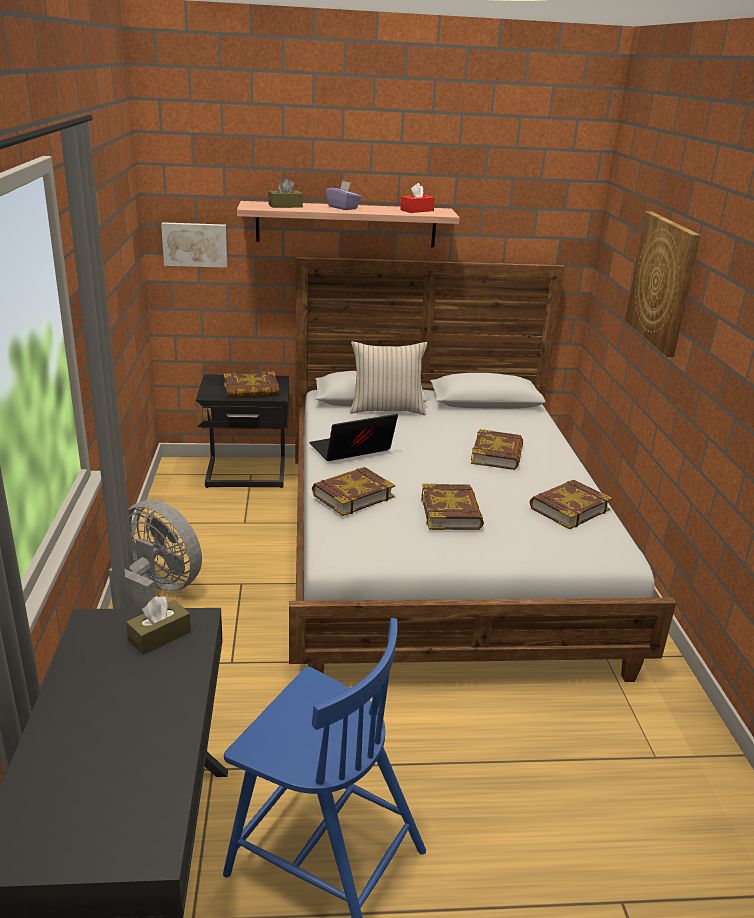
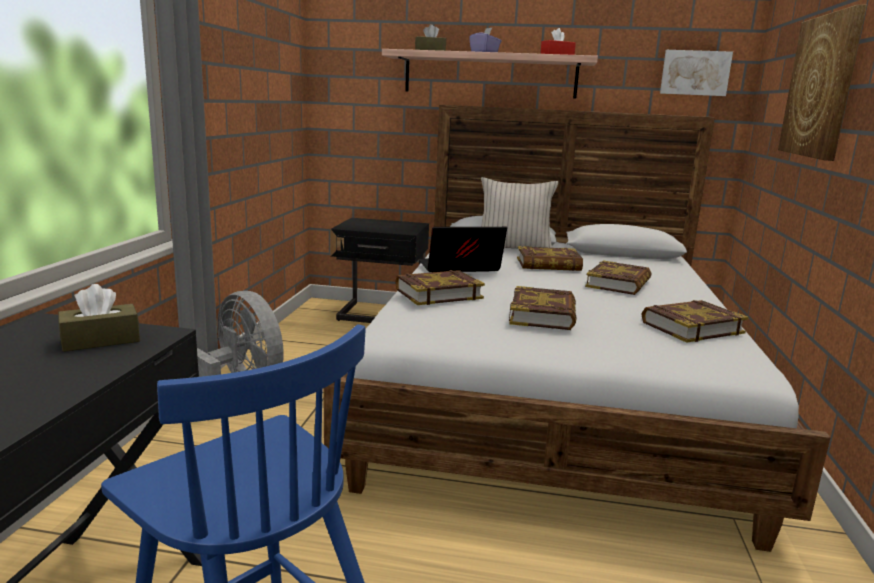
camera: 15 degrees right, 10 degrees down
(195, 244) = (351, 93): picture -> picture (695, 73)
(251, 390) = (386, 227): book -> book (548, 264)

